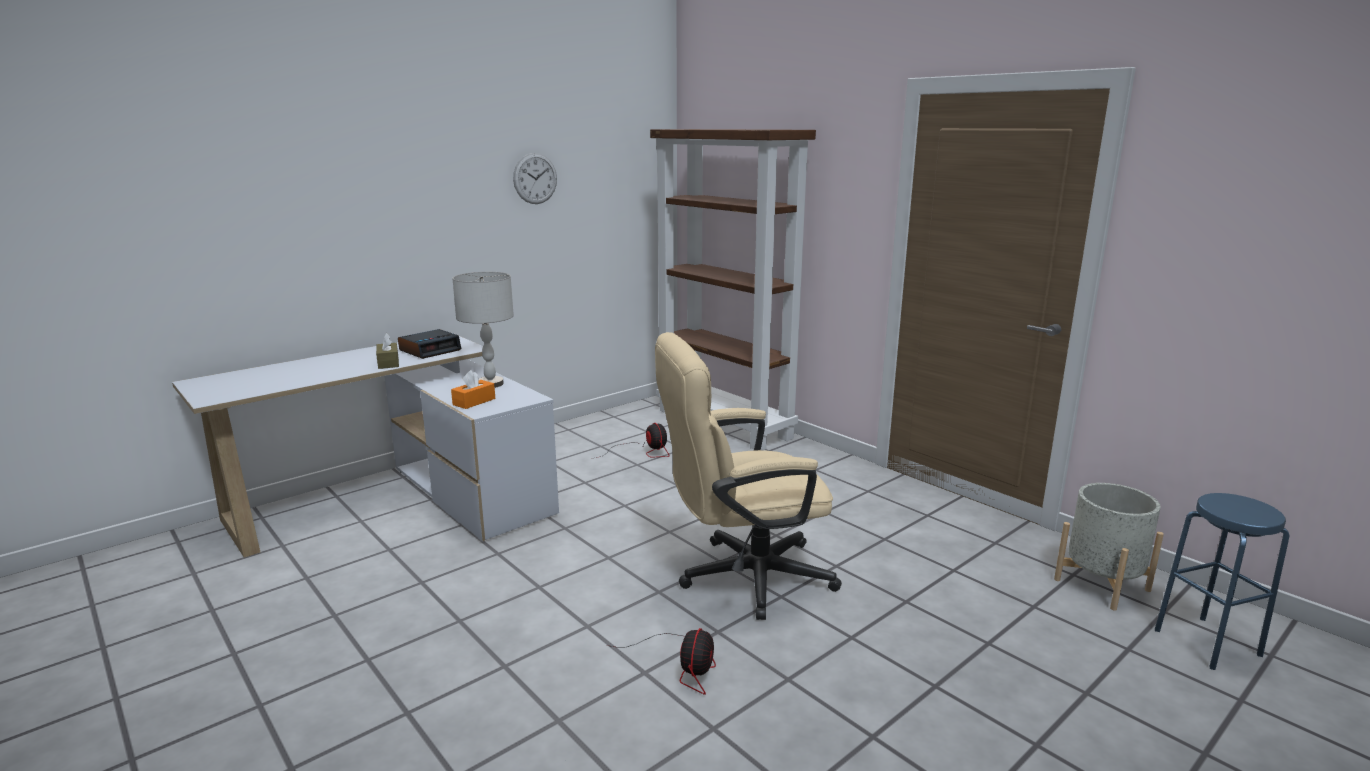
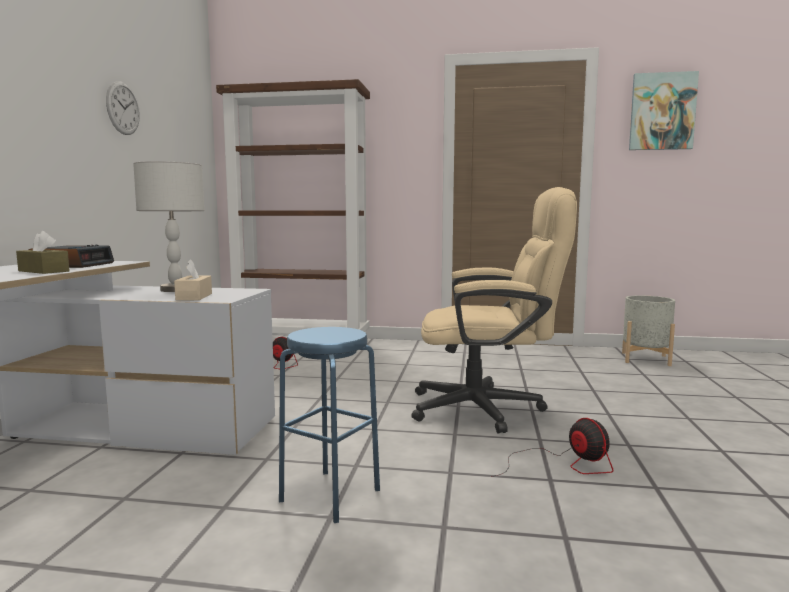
camera: 40 degrees left, 10 degrees down
(474, 401) = (194, 297): orange tissue box -> beige tissue box
(742, 577) = (489, 409): beige office chair -> beige office chair turned 120 degrees counterclockwise
(1207, 642) = (721, 366): blue stool -> blue stool (330, 495)
(1236, 185) = (662, 111): none -> picture

